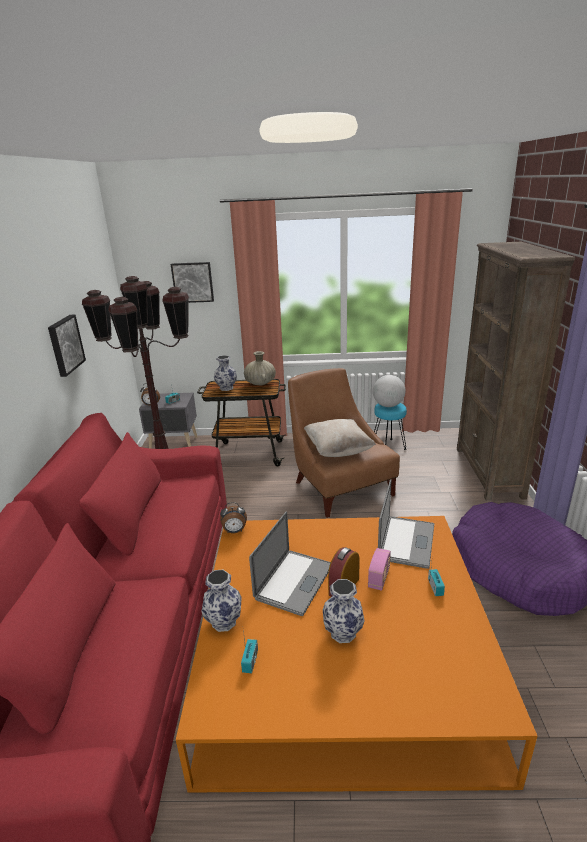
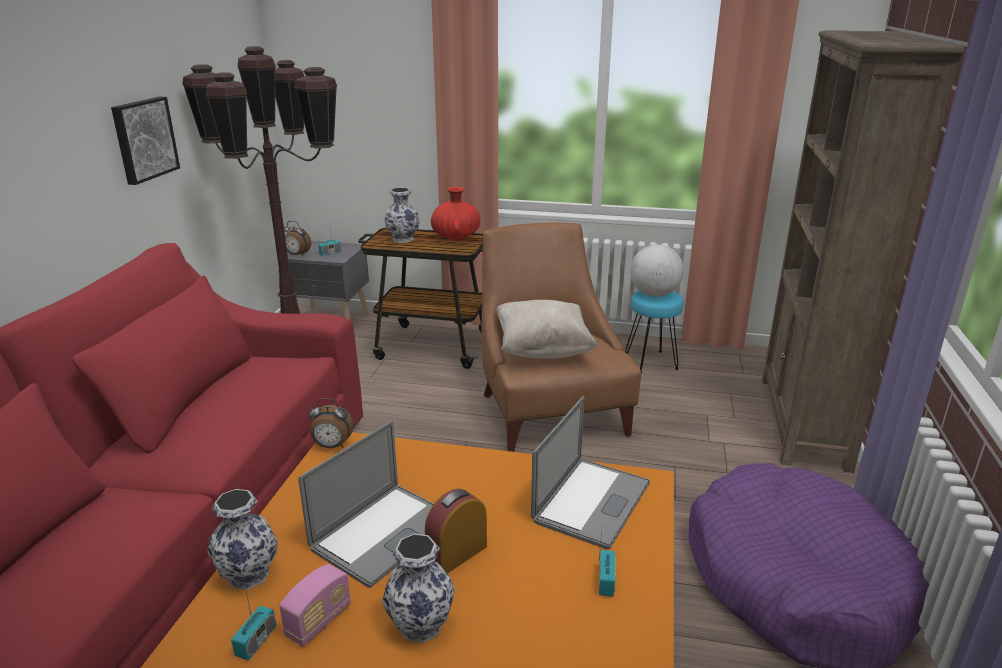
camera: 10 degrees right, 0 degrees up
(193, 282) = (373, 73): picture -> none
(260, 383) = (456, 237): beige vase -> red vase
(379, 578) = (519, 550): radio -> radio (319, 621)

